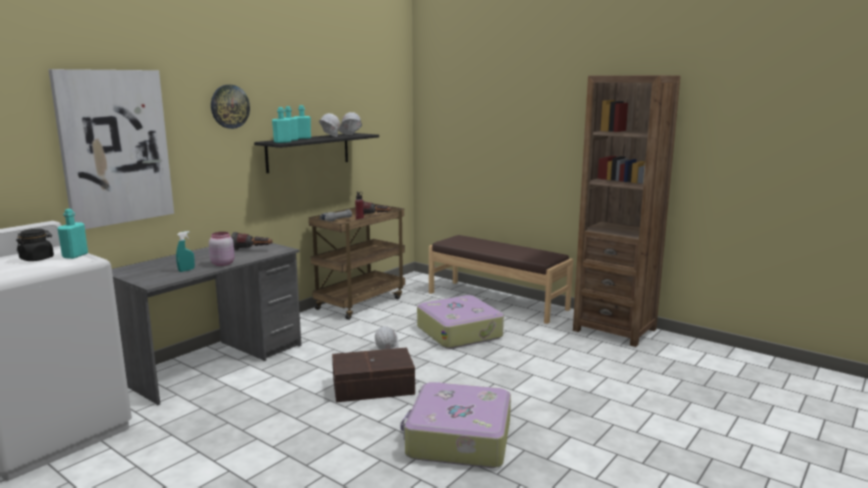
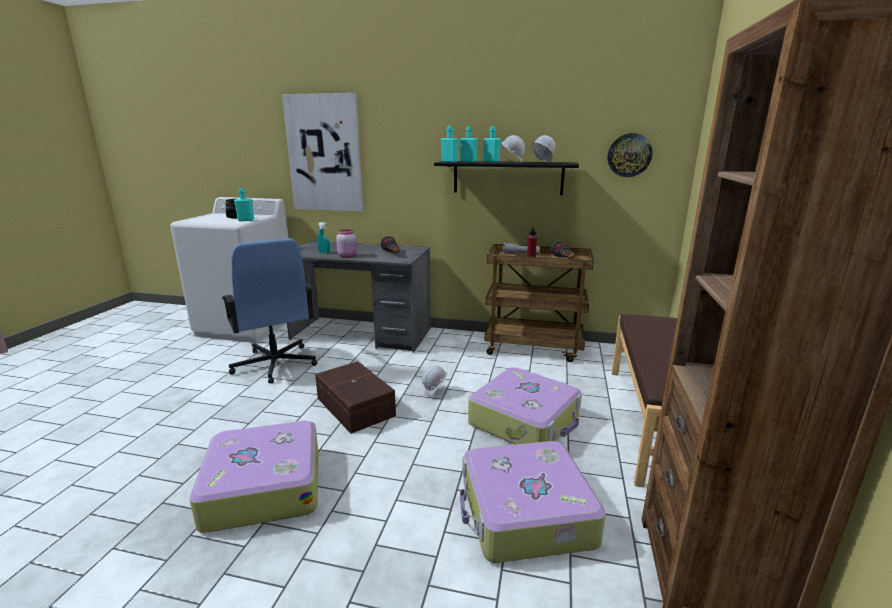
camera: 65 degrees right, 5 degrees up
(221, 419) = (275, 364): none -> blue office chair
(229, 106) = (420, 125): wall clock -> wall clock (629, 155)
(551, 355) = (525, 514): none -> suitcase

